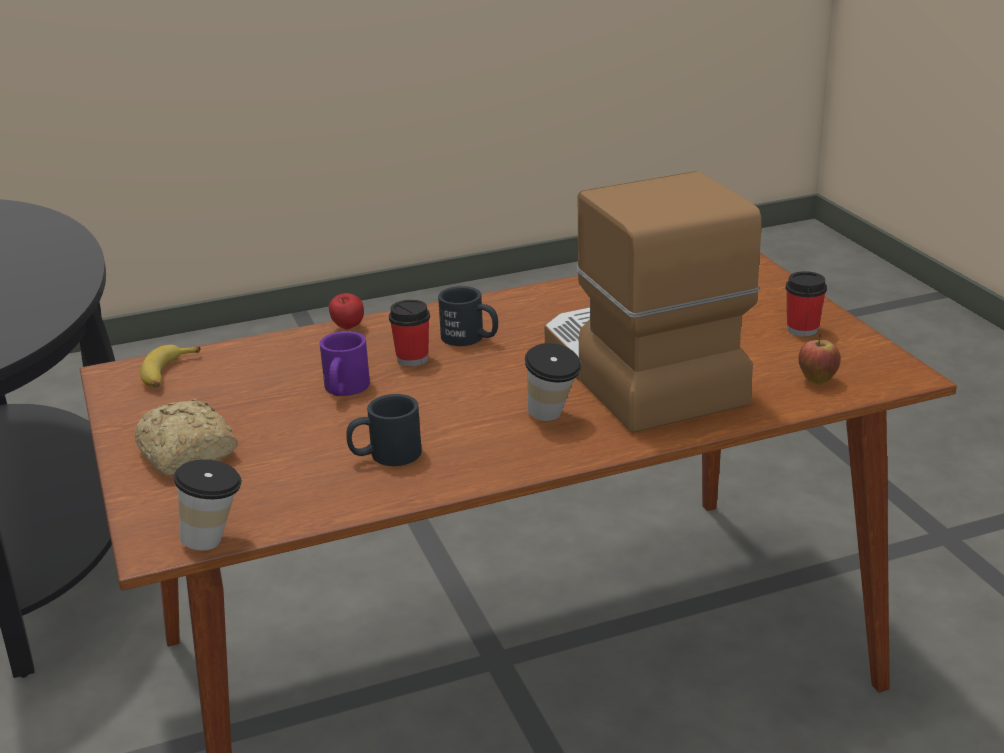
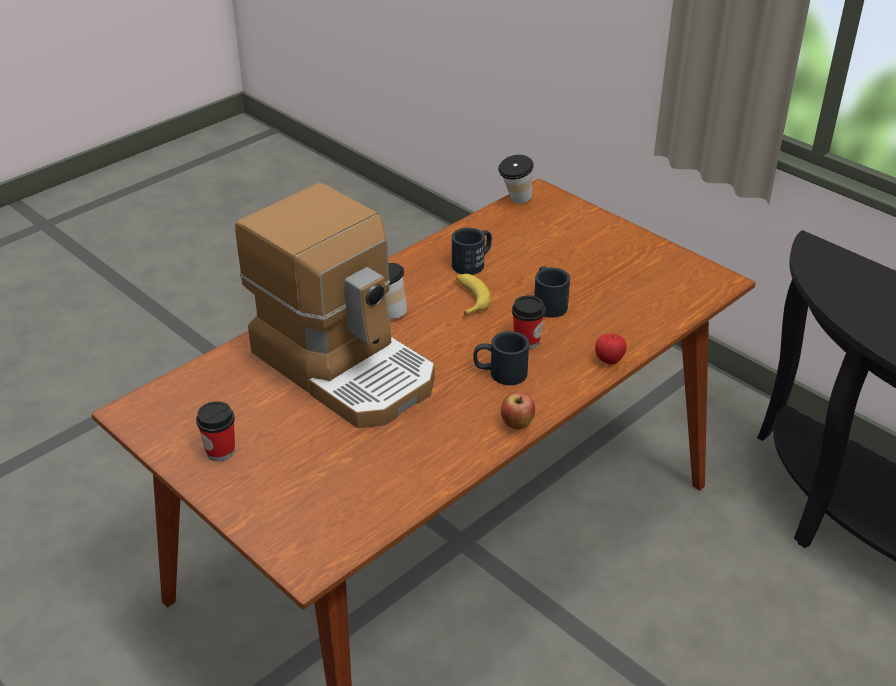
camera: 155 degrees right, 10 degrees up
(168, 374) = (685, 288): banana -> banana (469, 298)
(186, 455) = (590, 237): bread -> none
(344, 390) = (547, 303): purple mug -> black mug
(817, 380) = (203, 390): apple -> apple (517, 425)

